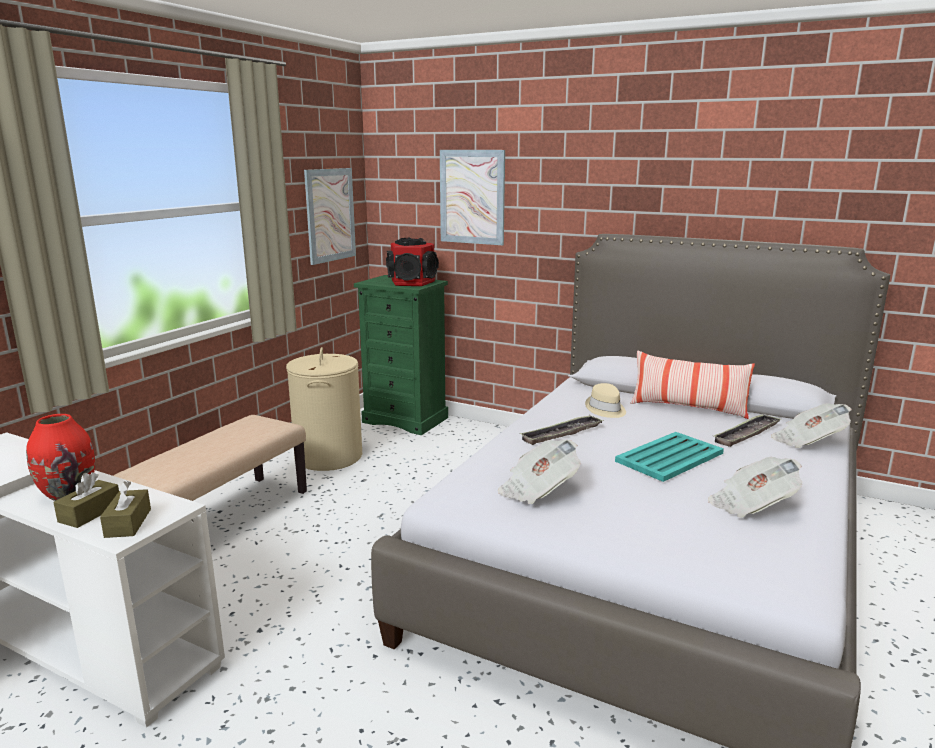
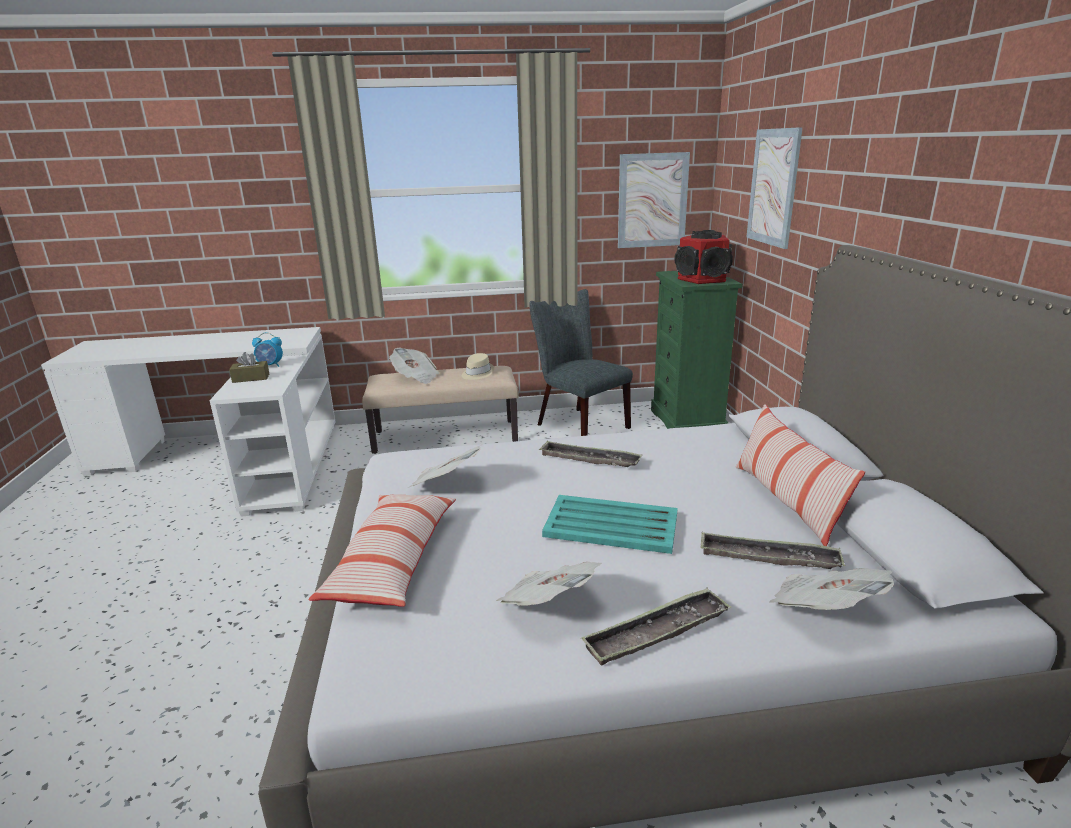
camera: 55 degrees right, 5 degrees up
(68, 493) = (270, 366): red vase -> alarm clock
(128, 523) = (245, 389): brown tissue box -> none
(188, 456) = (416, 377): none -> newspaper
(328, 456) = (577, 425): beige laundry basket -> grey chair
(605, 409) = (692, 460): beige hat -> beige hat (477, 373)
(642, 544) = (393, 561): none -> pillow
(803, 485) = (656, 632): none -> tray

